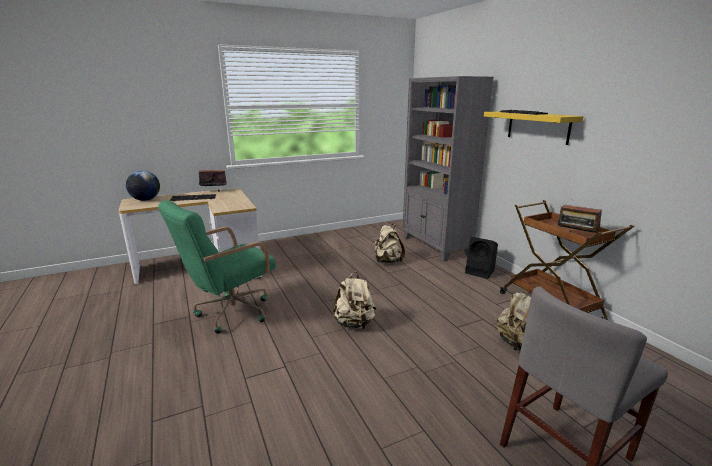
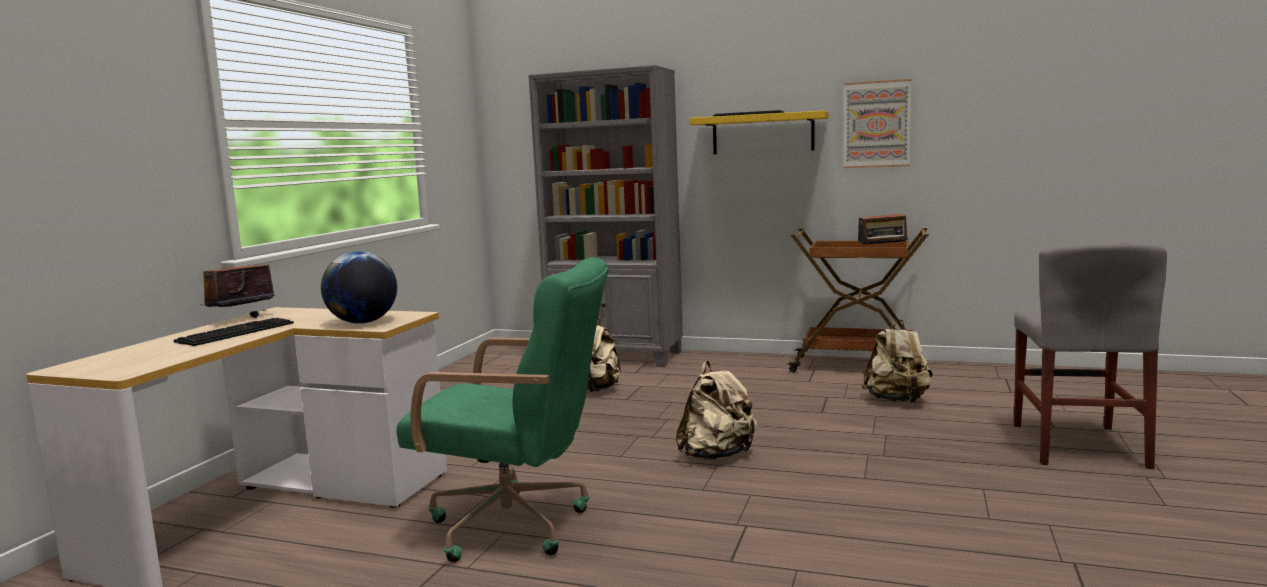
camera: 45 degrees left, 10 degrees down
(146, 200) = (114, 359): globe -> globe (363, 322)
(230, 315) = (517, 528): green office chair -> green office chair turned 75 degrees counterclockwise
(480, 272) = (728, 362): black speaker -> none
(617, 131) = (876, 124): none -> picture

